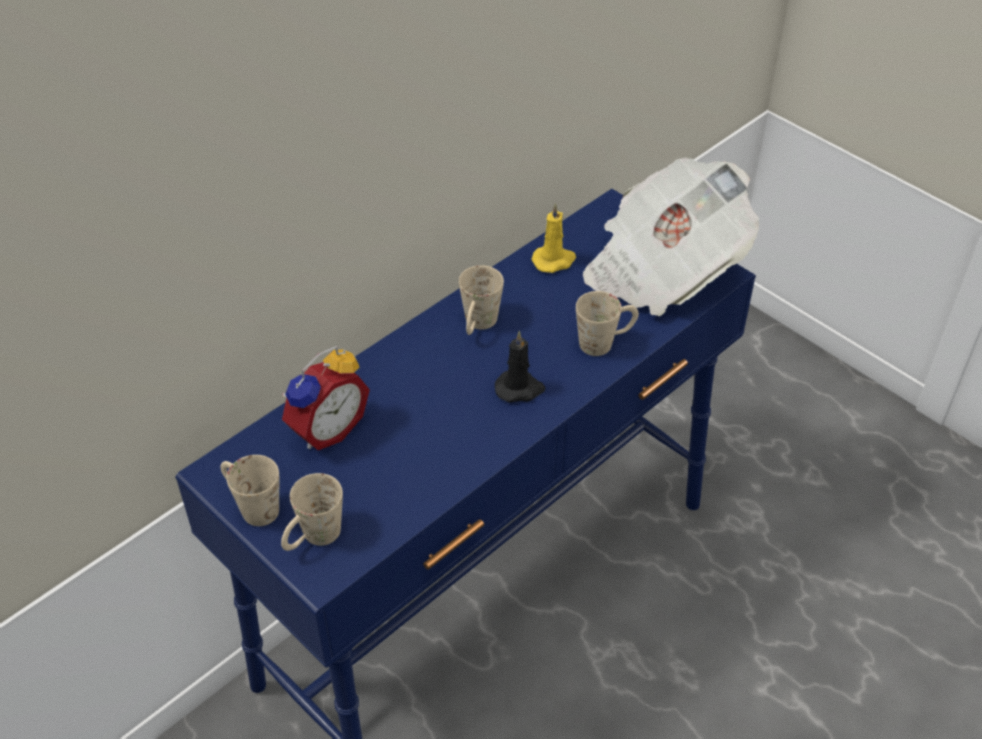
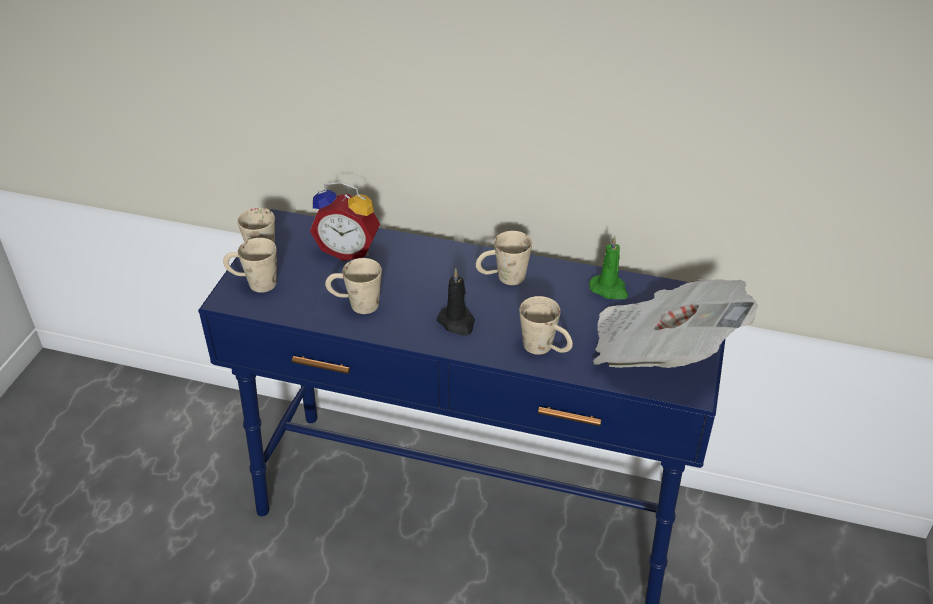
camera: 60 degrees right, 5 degrees down
(427, 459) = (355, 304): none -> beige mug
(554, 260) = (609, 289): yellow candle -> green candle

